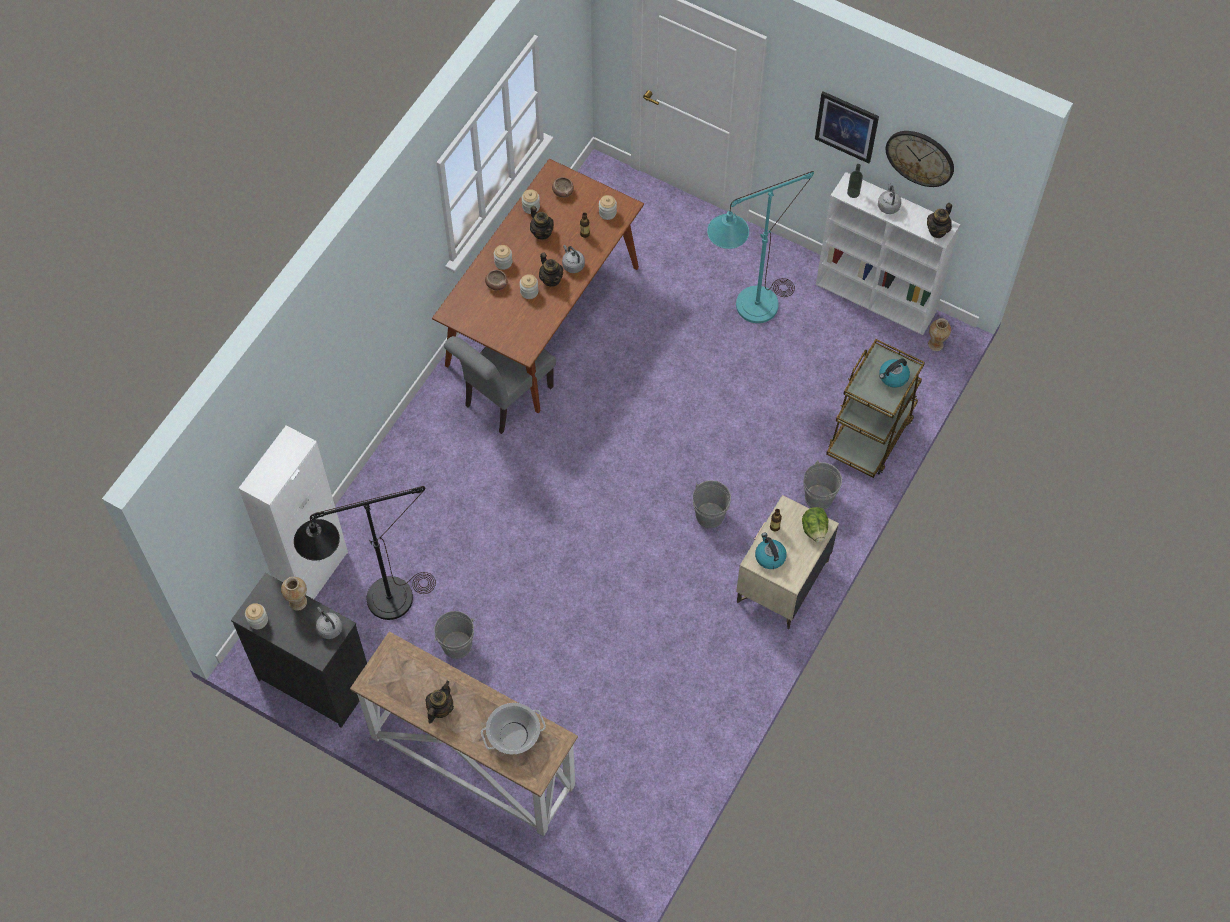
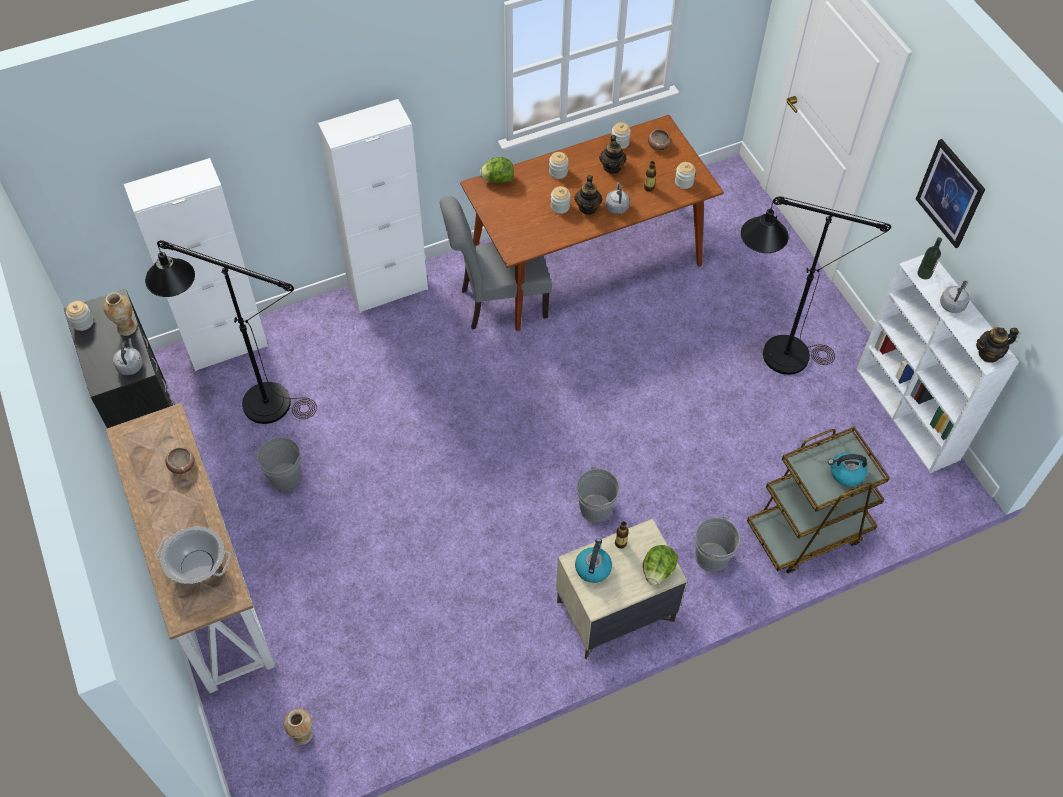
camera: 35 degrees right, 5 degrees down
(404, 442) = (388, 289): none -> white cabinet
(440, 709) = (159, 497): teapot -> none
(461, 298) = (497, 180): none -> lettuce
(496, 284) = (537, 185): bowl -> bowl (182, 465)
(747, 311) = (772, 355): turquoise floor lamp -> black floor lamp
(920, 157) = (1008, 259): wall clock -> none
(936, 344) = (937, 489): vase -> vase (303, 735)

